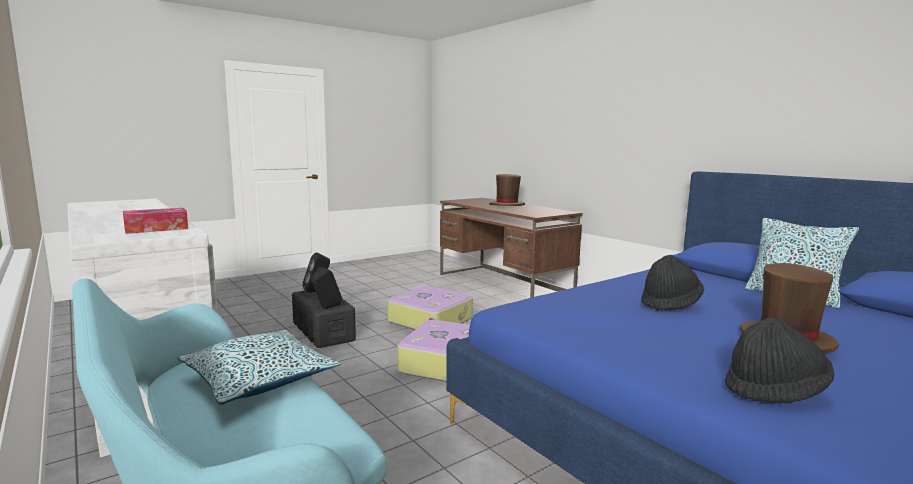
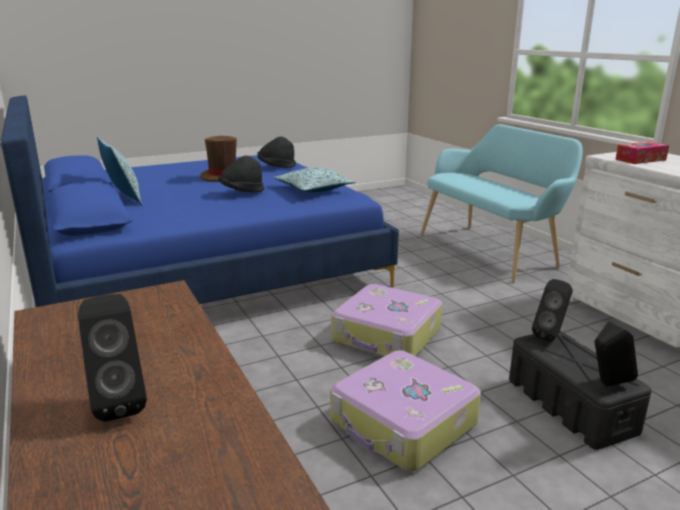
camera: 170 degrees left, 10 degrees up
(260, 379) = (494, 190): pillow -> pillow (313, 189)
(506, 205) = (119, 403): brown hat -> black speaker

